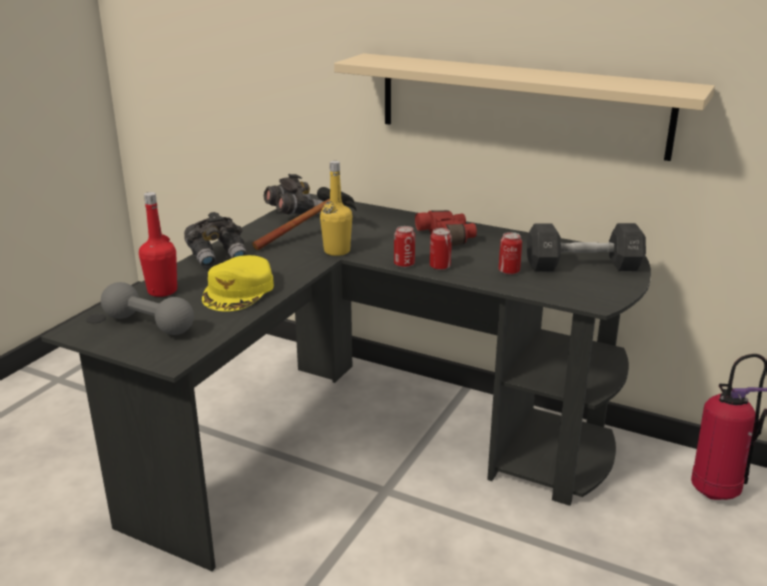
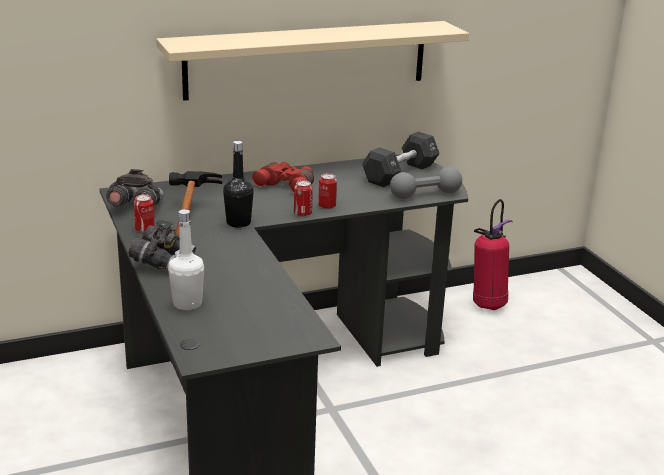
camera: 50 degrees left, 0 degrees up
(149, 324) = (241, 327): grey dumbbell -> grey dumbbell (425, 195)
(162, 291) = (187, 303): red bottle -> white bottle
(239, 291) = (243, 278): yellow cap -> none
(337, 251) = (238, 223): yellow bottle -> black bottle
(509, 271) = (370, 193): can -> can (145, 229)

